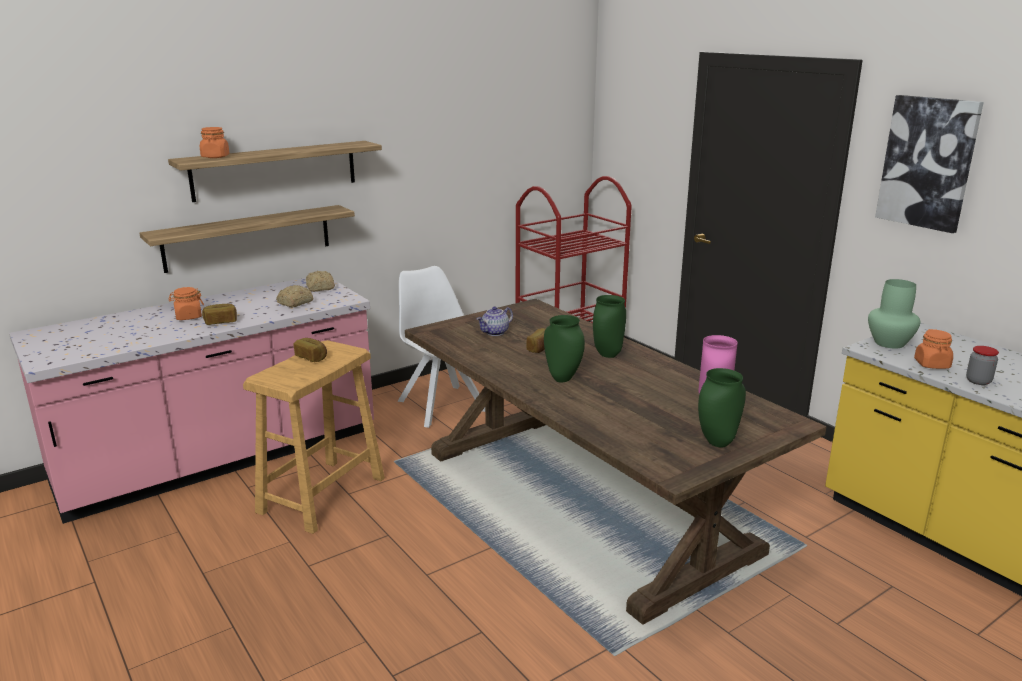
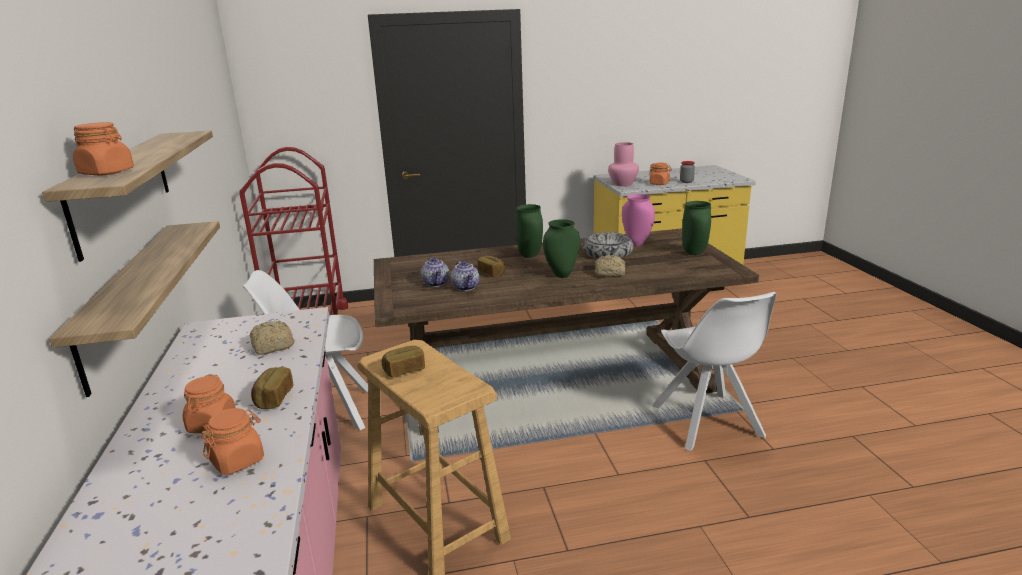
camera: 65 degrees left, 0 degrees up
(149, 332) = (238, 460): none -> orange jar
(320, 288) = (239, 328): bread -> bread (610, 273)
(495, 345) = (466, 287): none -> teapot
(562, 625) = (707, 423): none -> white chair
(658, 391) = (607, 253): none -> bowl
(890, 343) = (623, 184): green vase -> pink vase
(928, 162) = (579, 72): picture -> none

